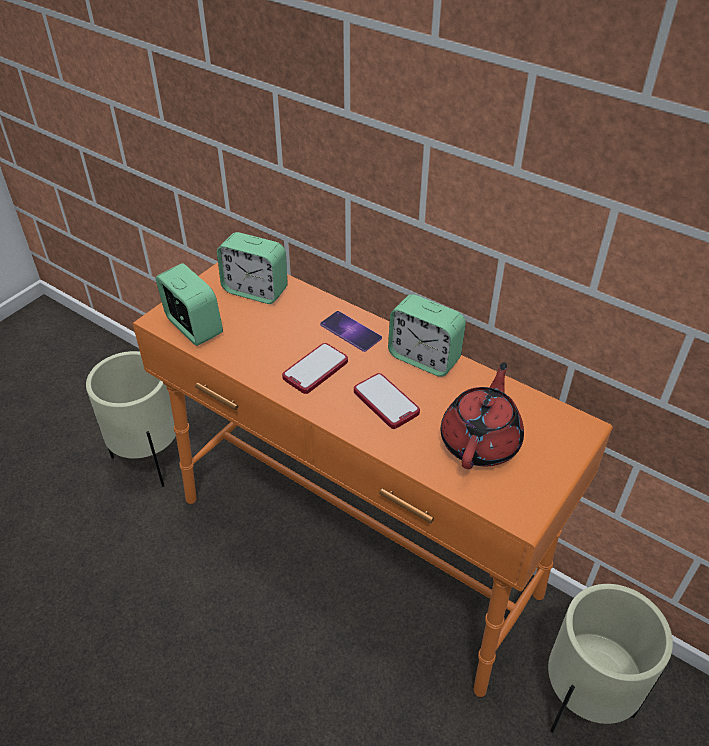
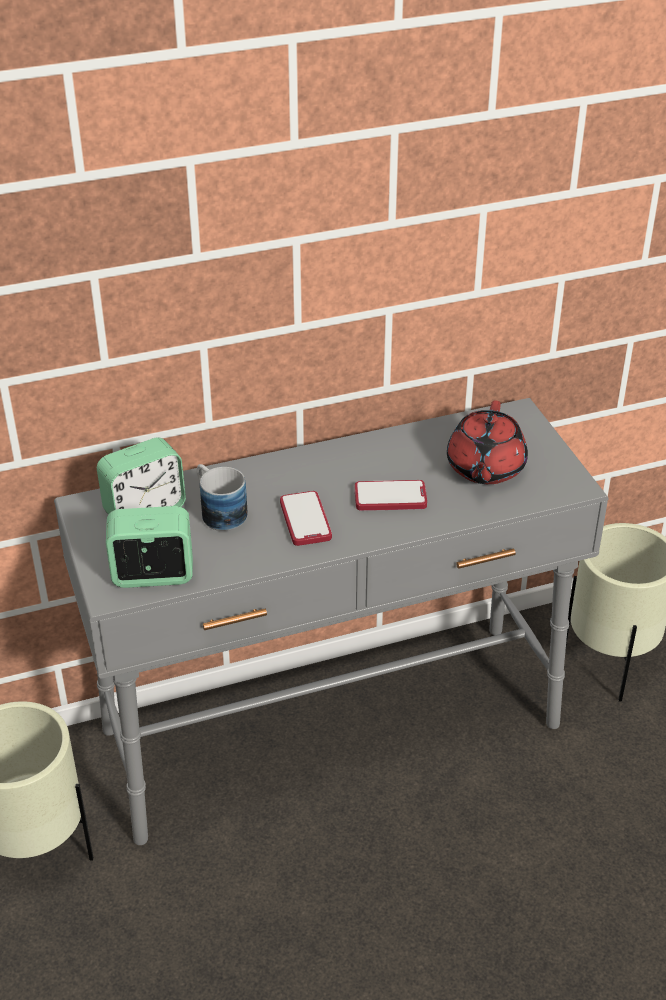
camera: 55 degrees left, 5 degrees down
(285, 323) = (218, 511): none -> mug
(350, 331) = (277, 476): phone -> none
(354, 548) = (333, 731): orange console table -> grey console table
(424, 358) = (359, 451): alarm clock -> none
(481, 441) = (484, 468): red teapot -> red teapot turned 135 degrees counterclockwise

